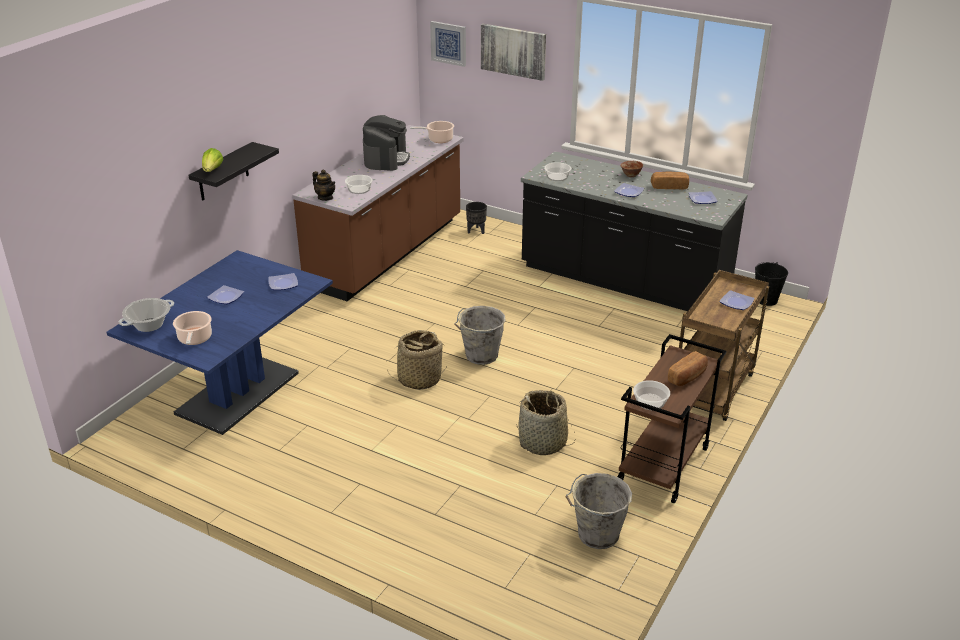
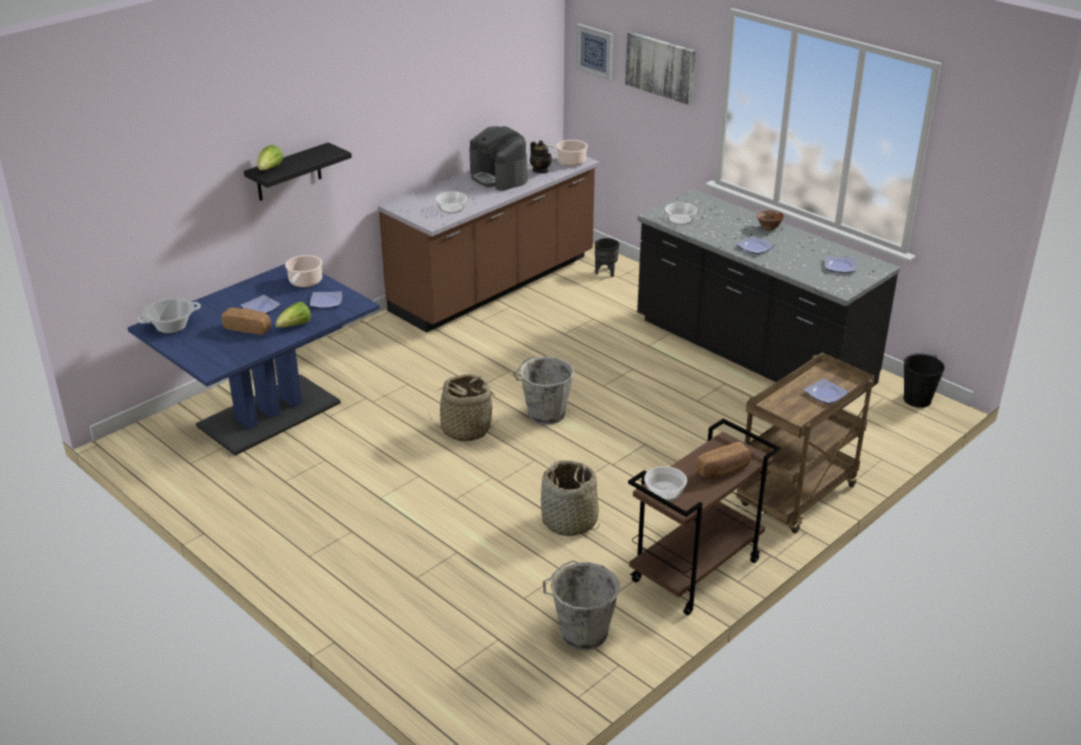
camera: 15 degrees right, 0 degrees up
(194, 339) = (209, 347): cooking pot -> cooking pot (305, 282)
(265, 309) = (295, 326): none -> lettuce
(325, 197) = (411, 213): teapot -> teapot (540, 170)
(386, 159) = (499, 177): coffee machine -> coffee machine turned 120 degrees clockwise
(669, 186) = (807, 247): bread -> bread (248, 328)

